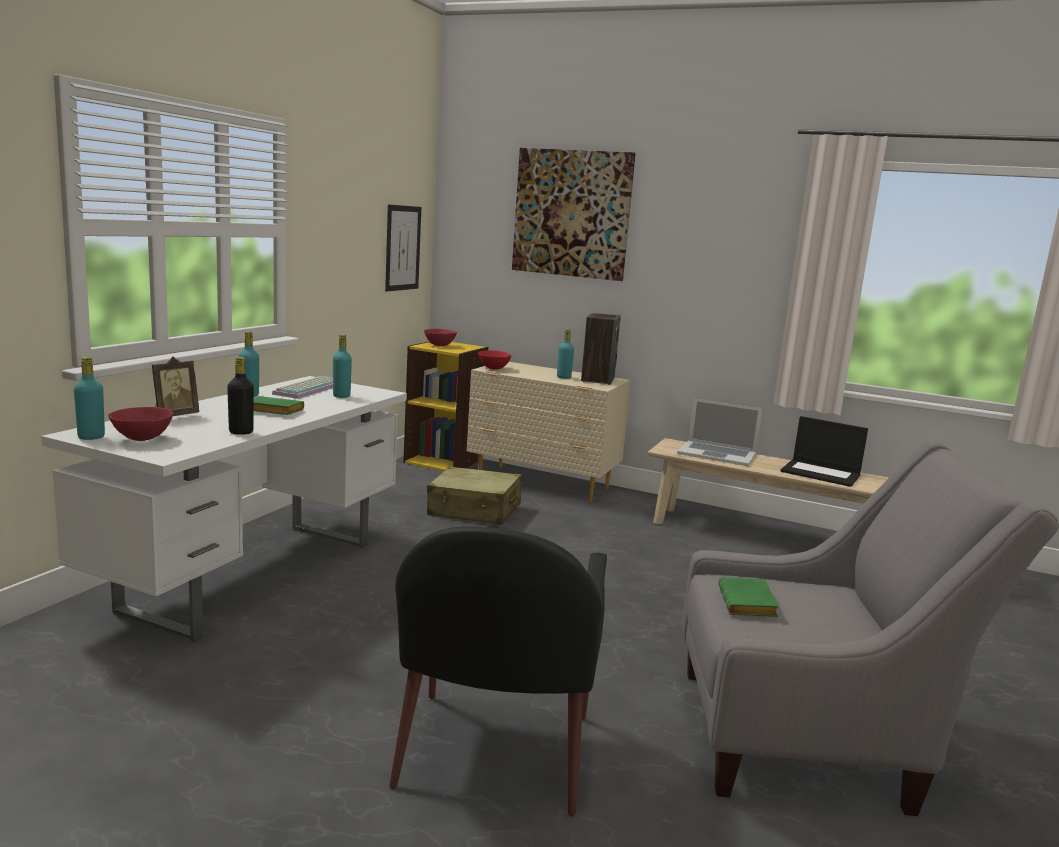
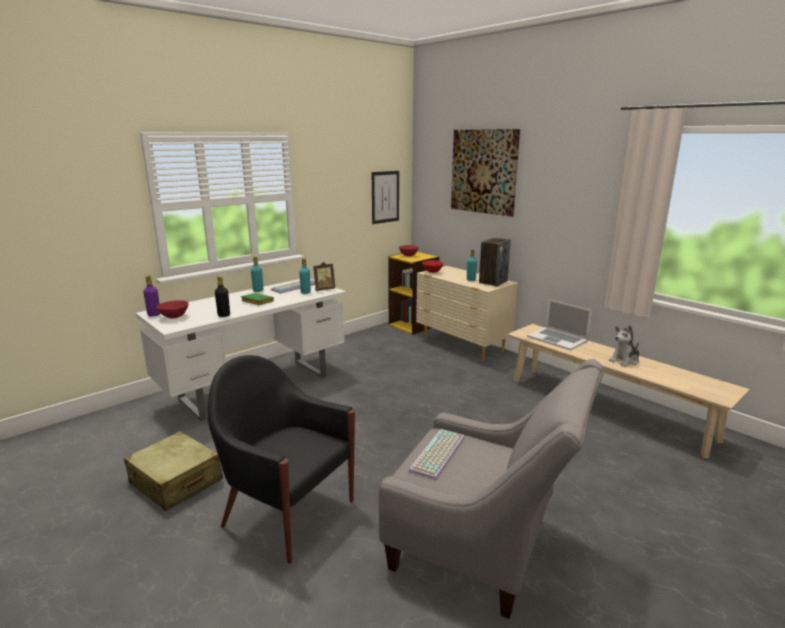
camera: 25 degrees right, 5 degrees up
(91, 437) = (154, 315): turquoise bottle -> purple bottle
(174, 415) = (206, 303): picture frame -> picture frame (324, 289)
(474, 510) = (404, 360): beige suitcase -> beige suitcase (176, 481)
(492, 753) = (287, 512): black armchair -> black armchair turned 90 degrees clockwise
(749, 604) = (439, 455): green book -> keyboard
(821, 473) = (624, 360): laptop -> plush toy

